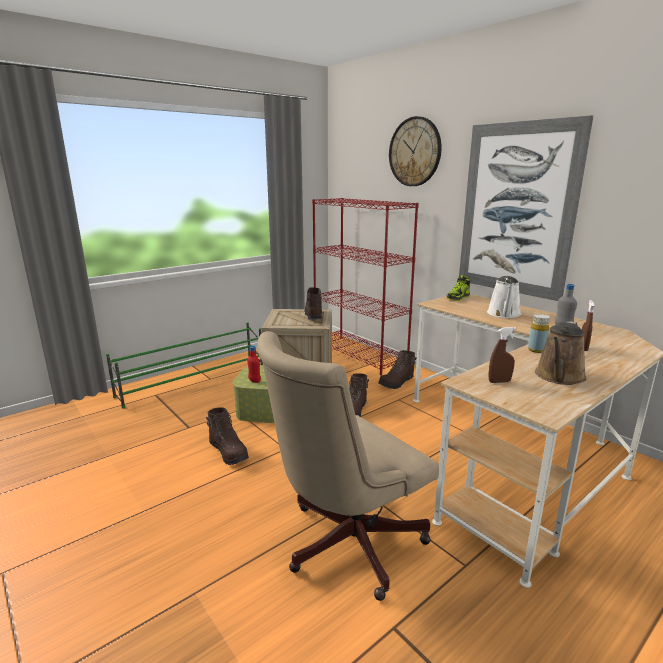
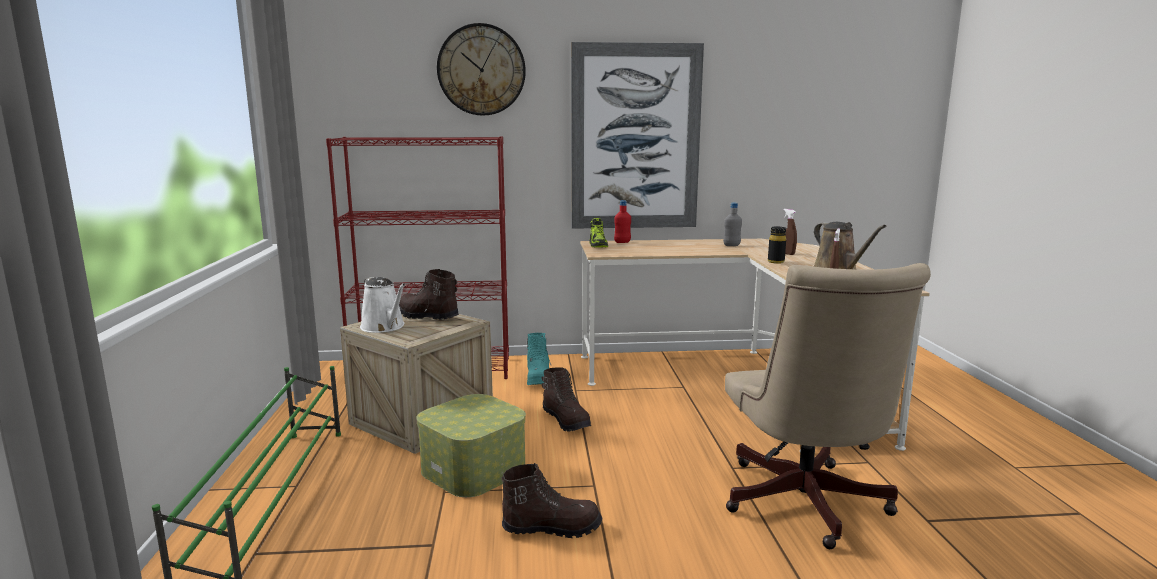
camera: 55 degrees left, 5 degrees down
(254, 381) = (475, 424): red bottle -> red bottle (622, 242)
(397, 383) = (538, 378): brown boot -> turquoise boot
(504, 314) = (674, 248): white watering can -> white watering can (384, 327)
(536, 350) = (776, 262): yellow bottle -> black bottle

